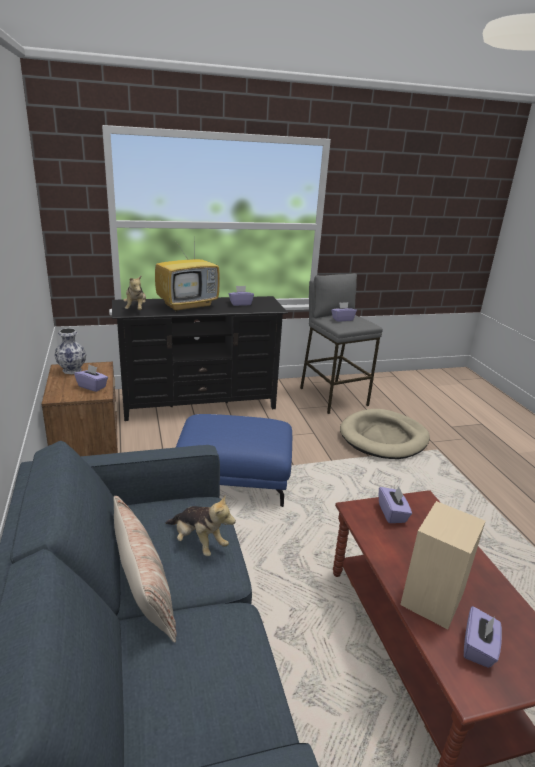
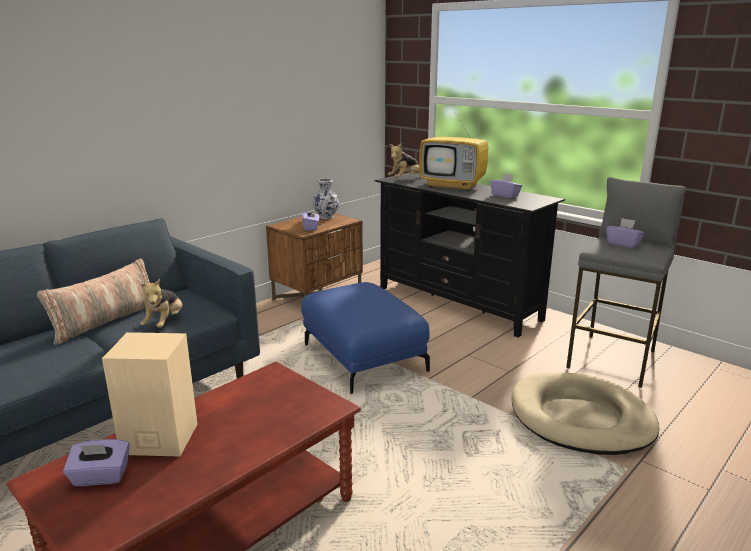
camera: 60 degrees right, 5 degrees down
(392, 513) = (286, 392): purple tissue box -> none

